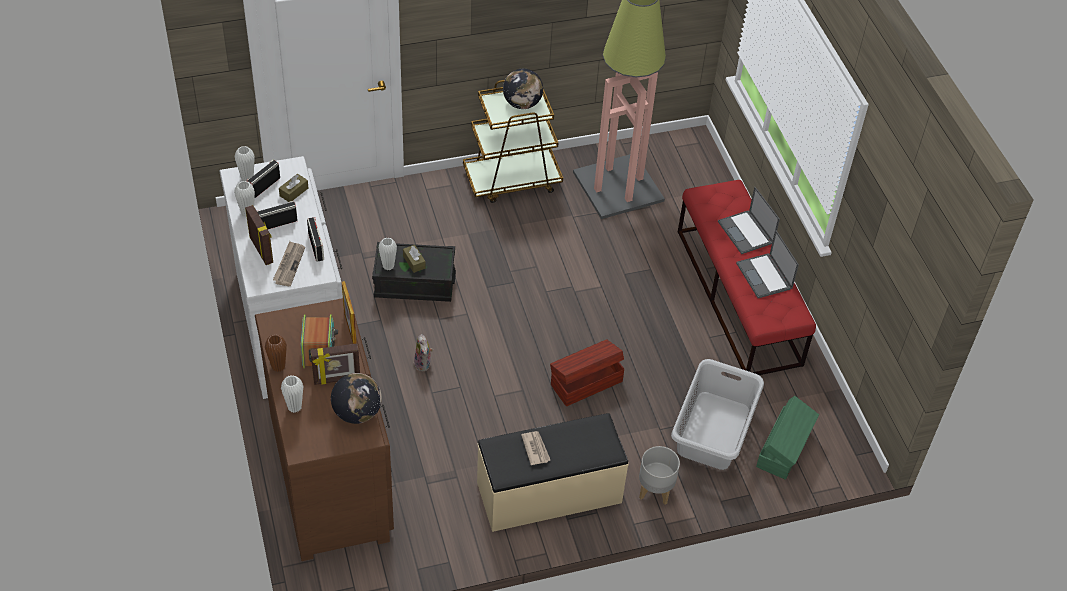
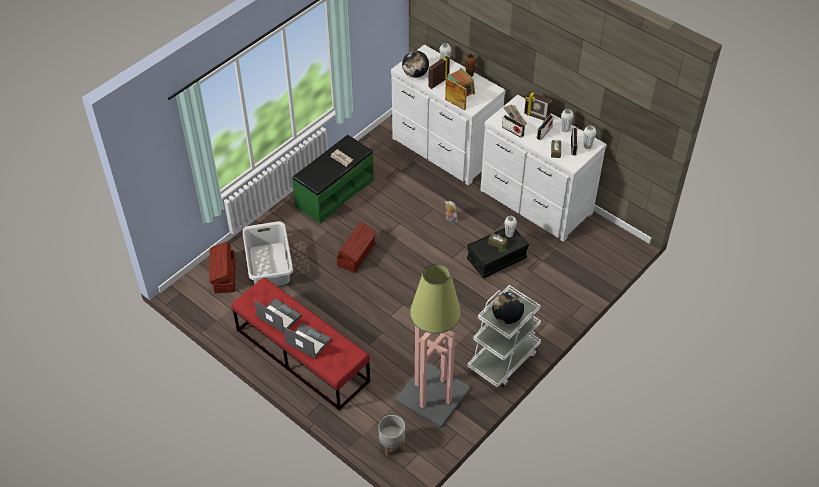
camera: 150 degrees right, 0 degrees up
(332, 475) = (444, 150): brown dresser -> white dresser
(512, 180) = (503, 359): brown cart -> white cart
(549, 493) = (334, 193): beige bench -> green bench
(655, 490) = (282, 220): grey planter -> grey planter (392, 445)
(784, 448) = (224, 276): green storage box -> brown storage box

